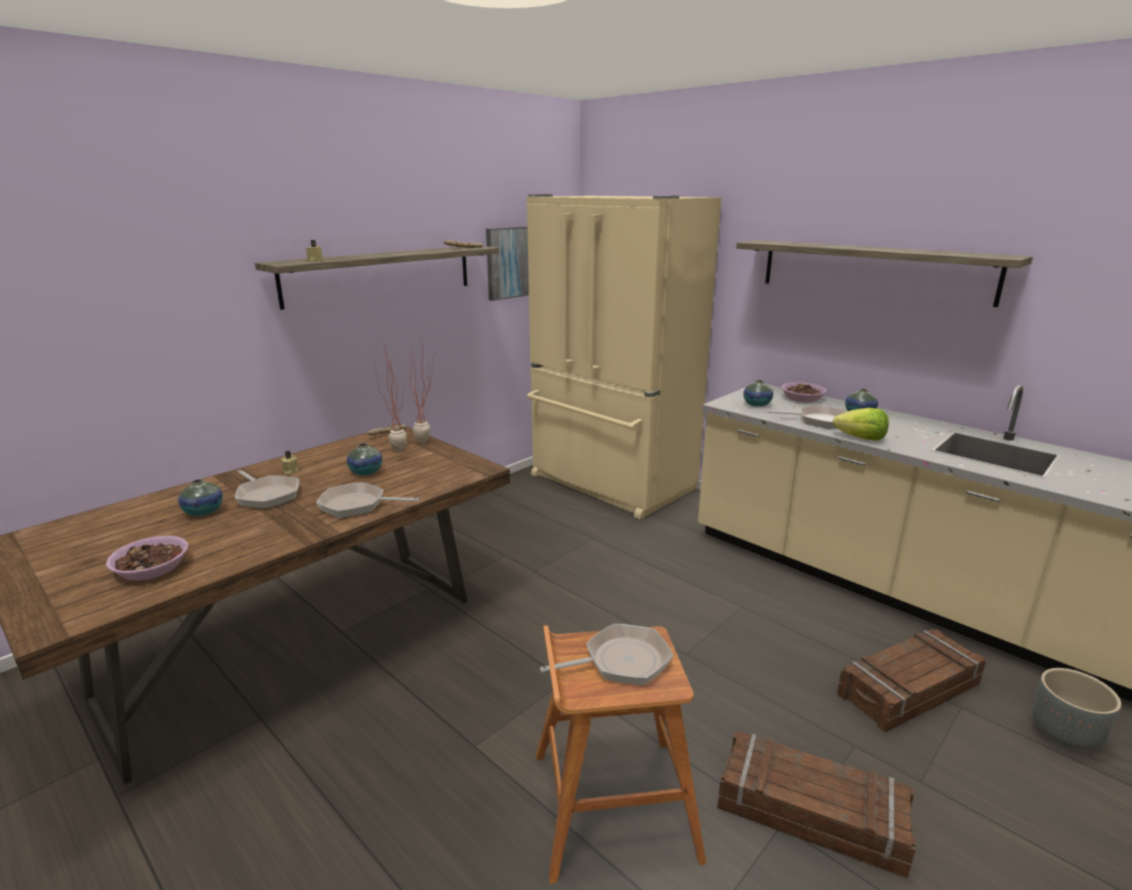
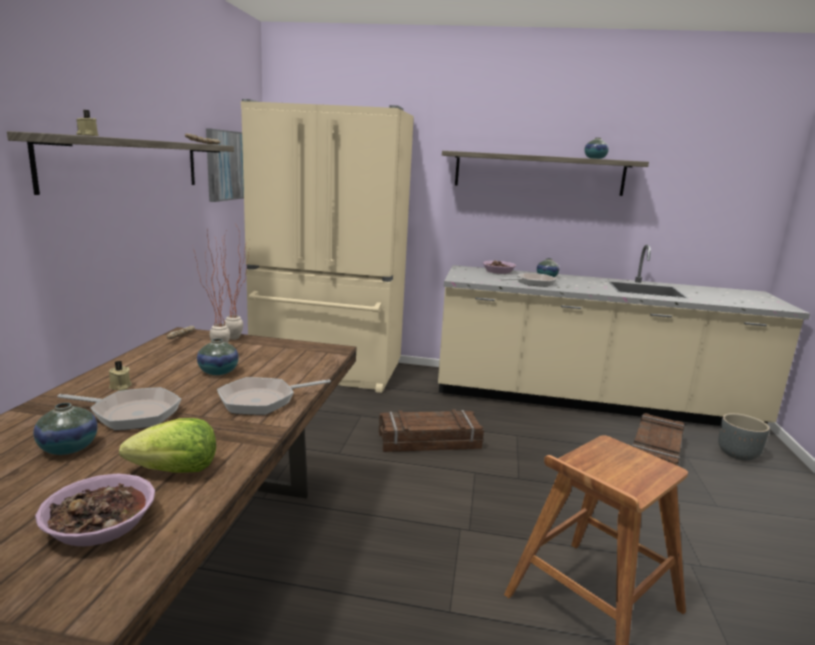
camera: 35 degrees left, 5 degrees down
(621, 661) = (618, 465): frying pan -> none
(757, 404) = (479, 277): vase -> vase (595, 158)
(811, 814) = (695, 550): crate -> crate (429, 441)
(861, 438) = (573, 290): lettuce -> lettuce (175, 470)

